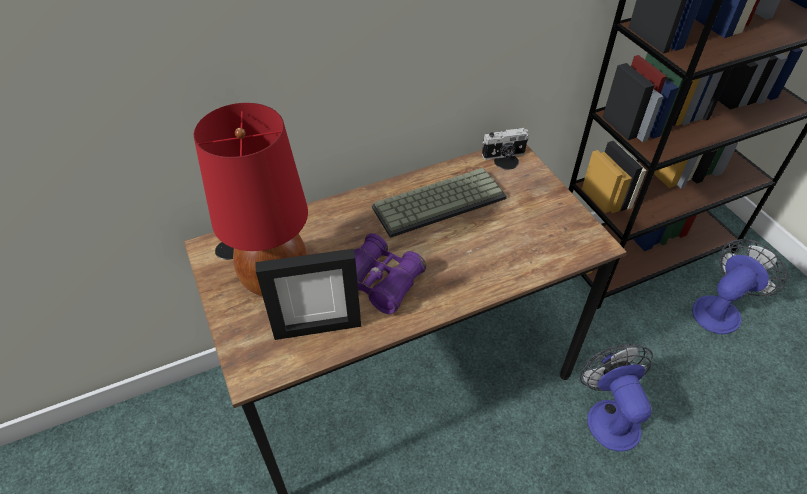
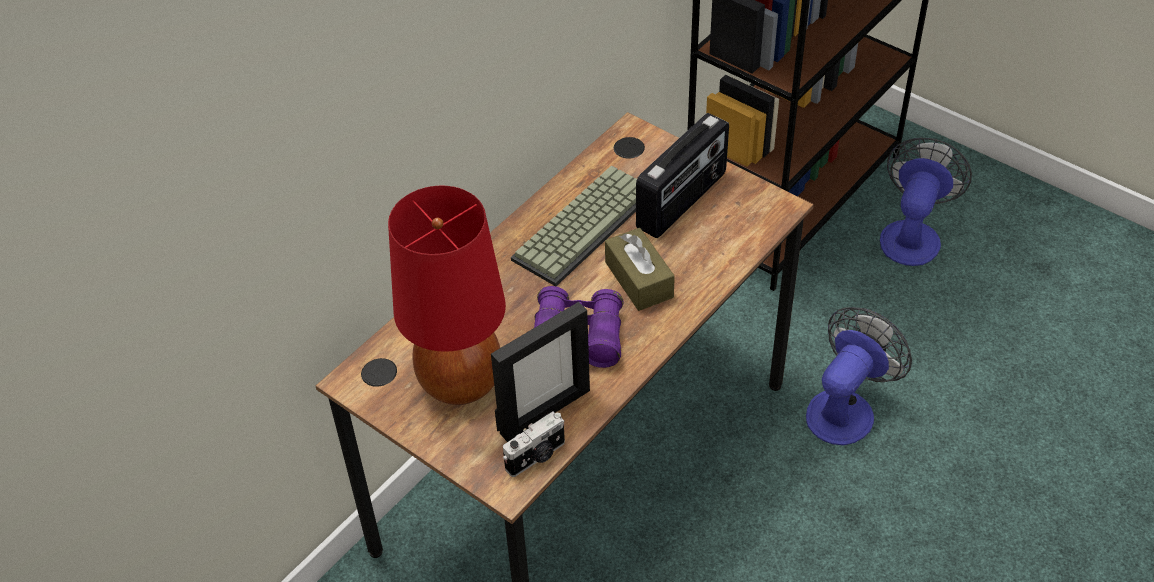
camera: 25 degrees left, 0 degrees up
(453, 256) = (639, 279): none -> brown tissue box
(504, 155) = (622, 140): camera -> camera (537, 457)
(522, 212) = (682, 201): none -> radio
(609, 415) = (846, 408): fan -> fan turned 75 degrees clockwise

